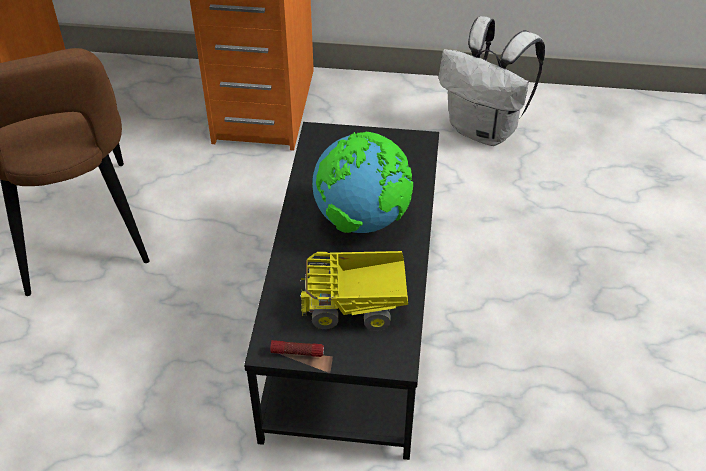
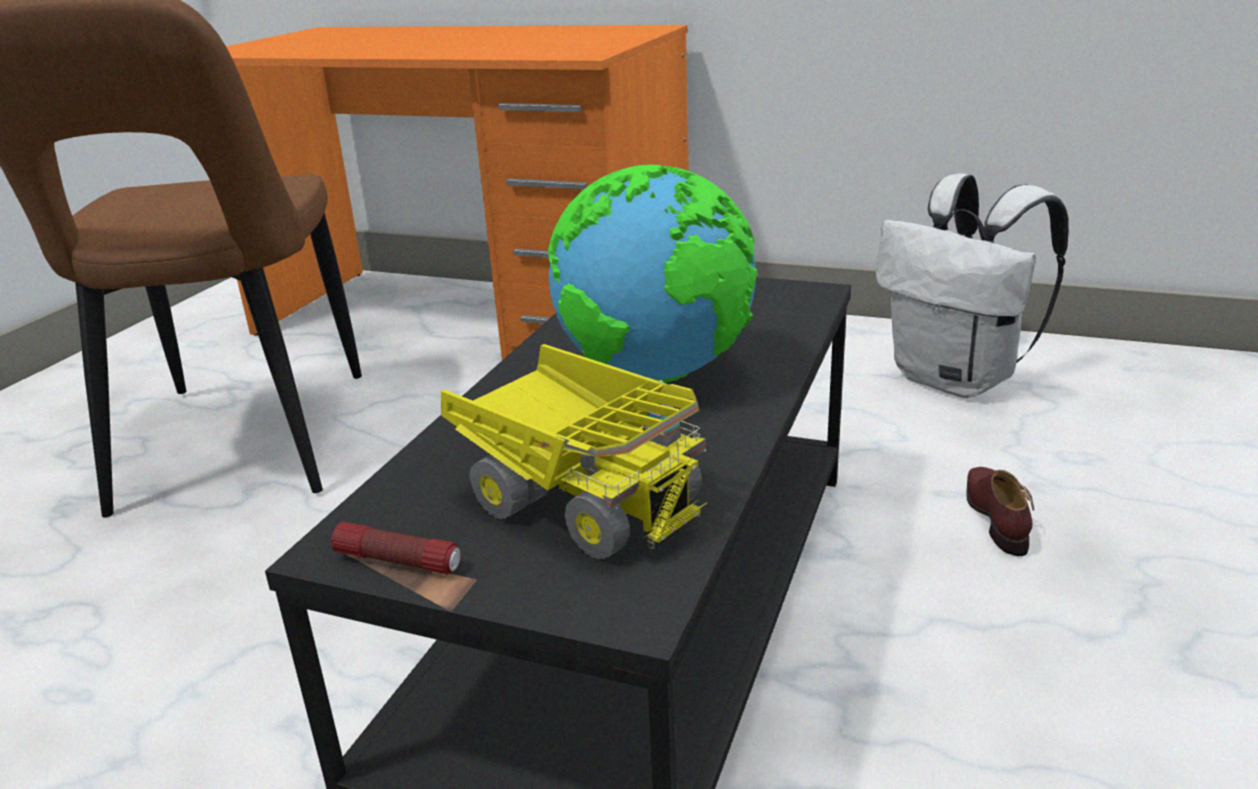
camera: 15 degrees right, 20 degrees down
(356, 307) = (580, 498): toy truck -> toy truck turned 150 degrees counterclockwise
(512, 232) = (996, 516): none -> brown shoe

